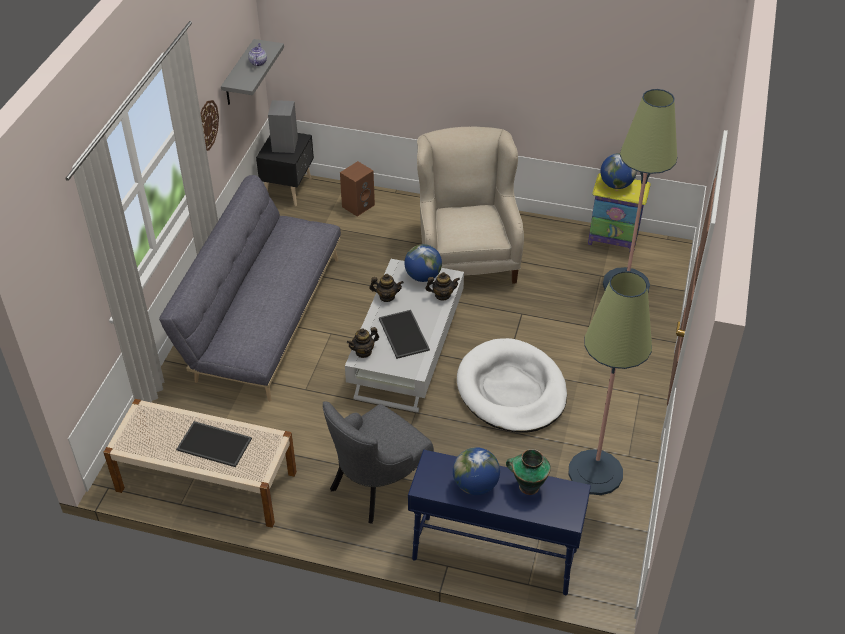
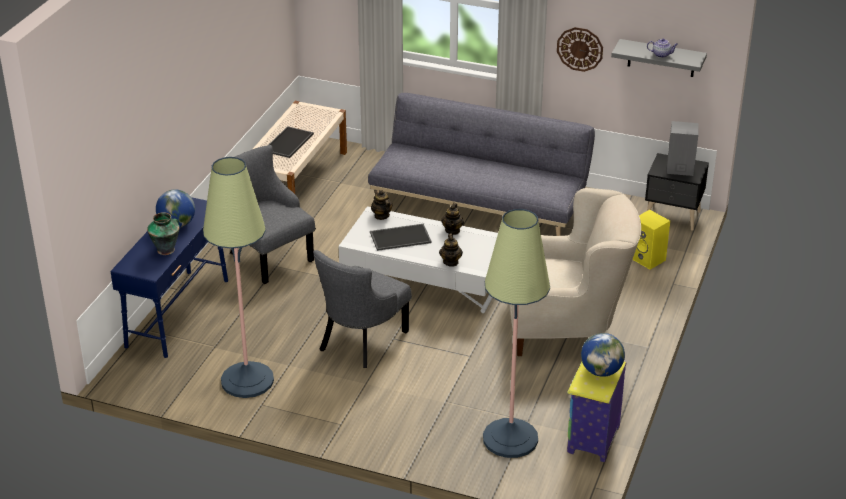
camera: 95 degrees right, 10 degrees down
(358, 205) = (648, 259): brown speaker -> yellow speaker
(423, 276) = (479, 252): globe -> none
(511, 390) = (362, 339): white dog bed -> grey armchair

